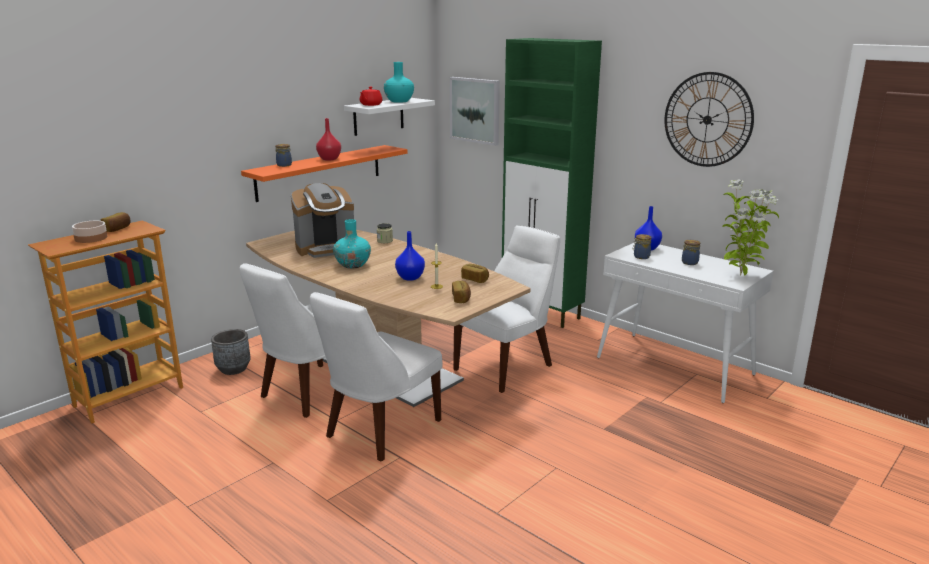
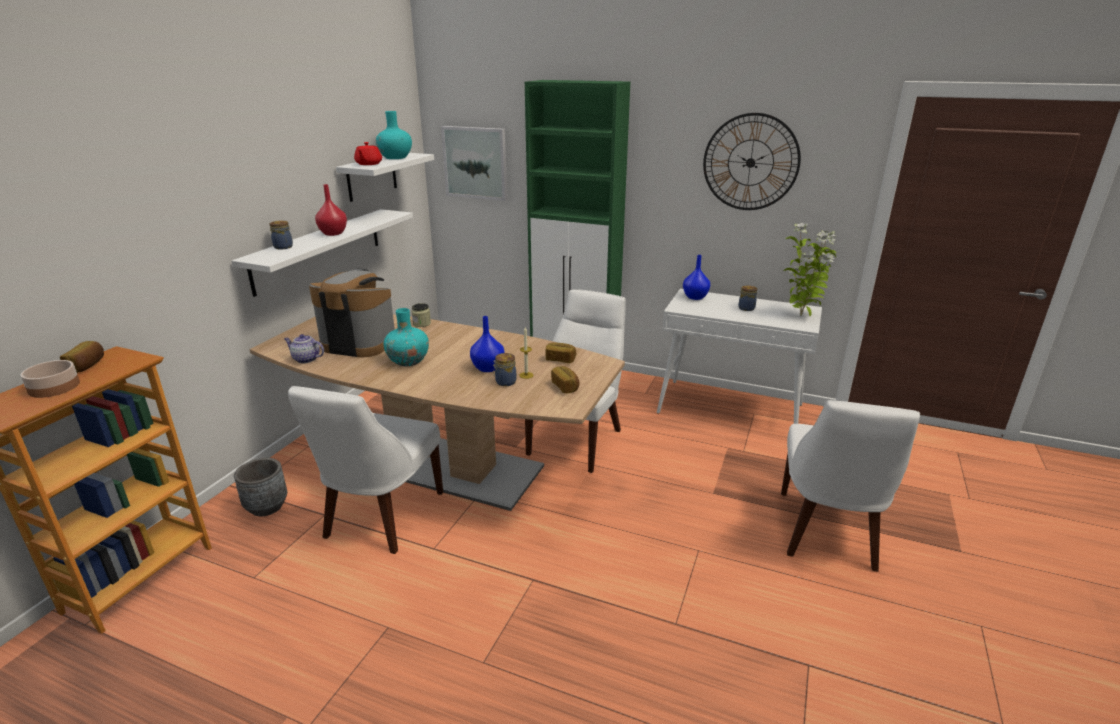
camera: 20 degrees left, 5 degrees up
(279, 254) = (305, 359): none -> teapot
(320, 172) = (319, 249): orange shelf -> white shelf
(326, 248) = (359, 343): coffee machine -> coffee machine turned 120 degrees counterclockwise
(379, 430) = (490, 550): white chair -> white chair (827, 533)
(640, 257) = (698, 308): jar -> jar (505, 382)

